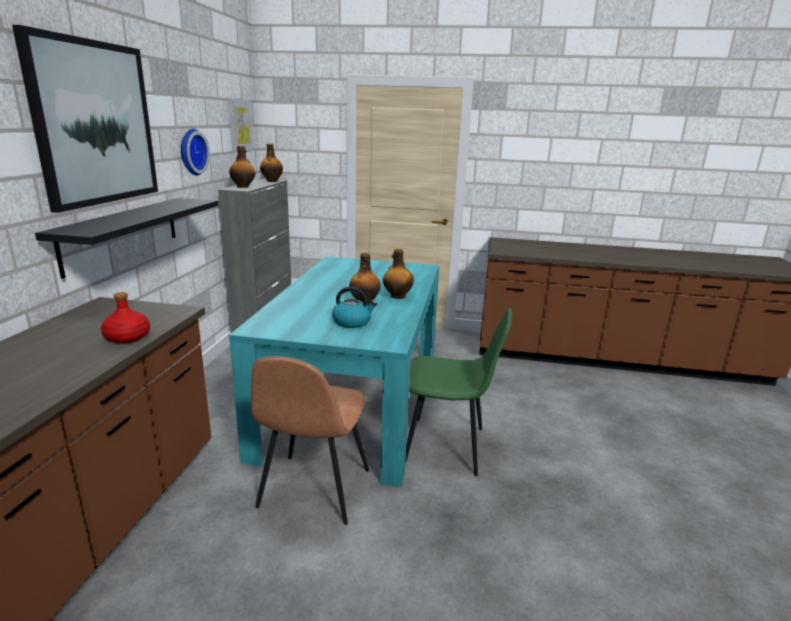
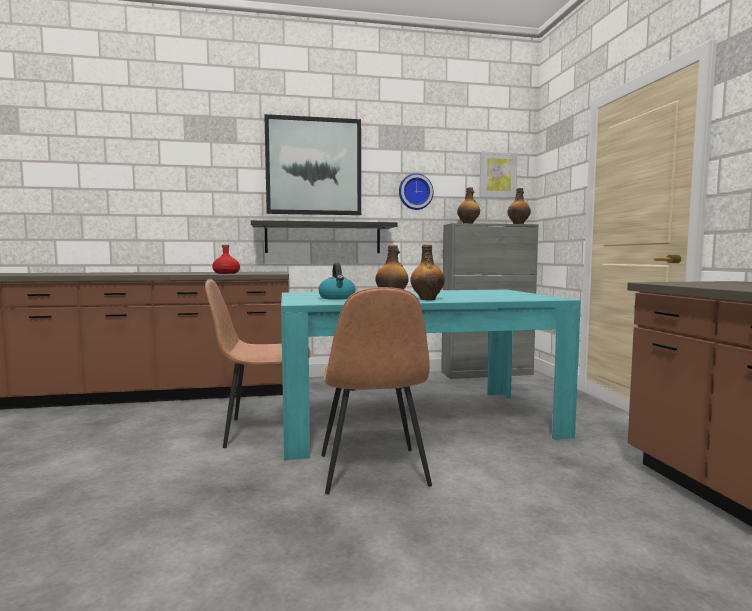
camera: 70 degrees right, 15 degrees down
(447, 446) = (372, 471): green chair -> brown chair

